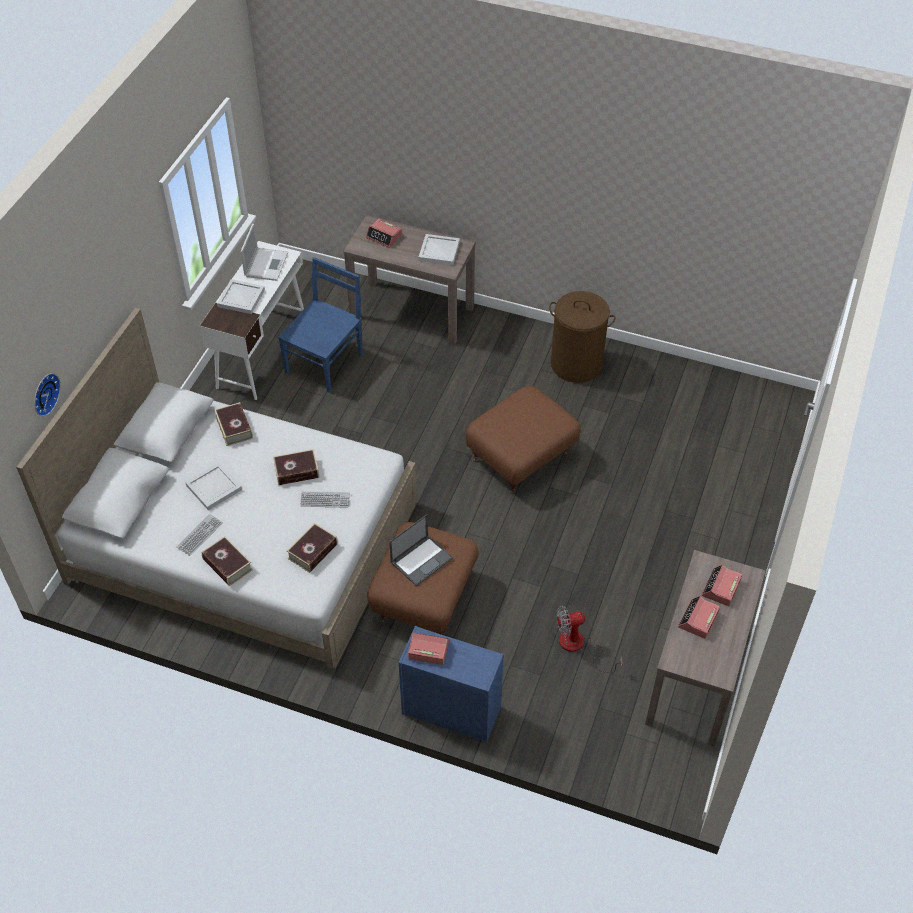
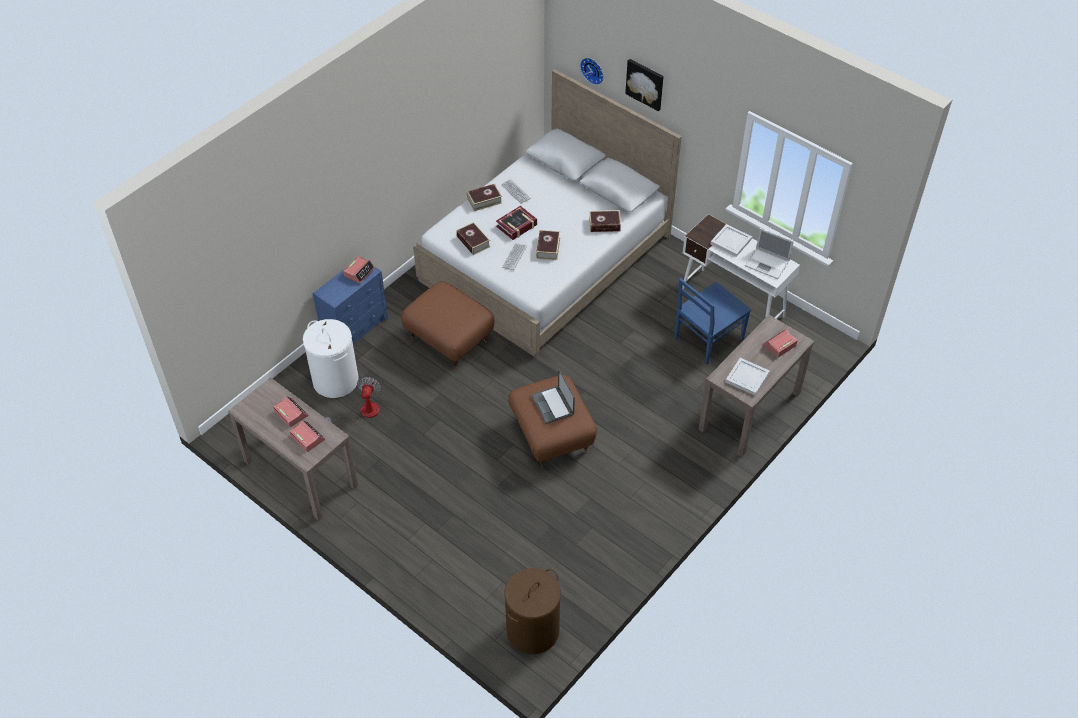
camera: 110 degrees right, 0 degrees up
(87, 314) = (645, 84): none -> picture
(215, 488) = (553, 205): white tray -> none
(267, 514) = (517, 226): none -> book
(325, 362) = (707, 339): blue chair -> blue chair turned 90 degrees clockwise
(422, 560) = (449, 309): laptop -> laptop (552, 405)
(544, 698) = (335, 380): none -> white laundry basket
(576, 364) = (641, 511): brown laundry basket -> brown laundry basket (533, 630)

